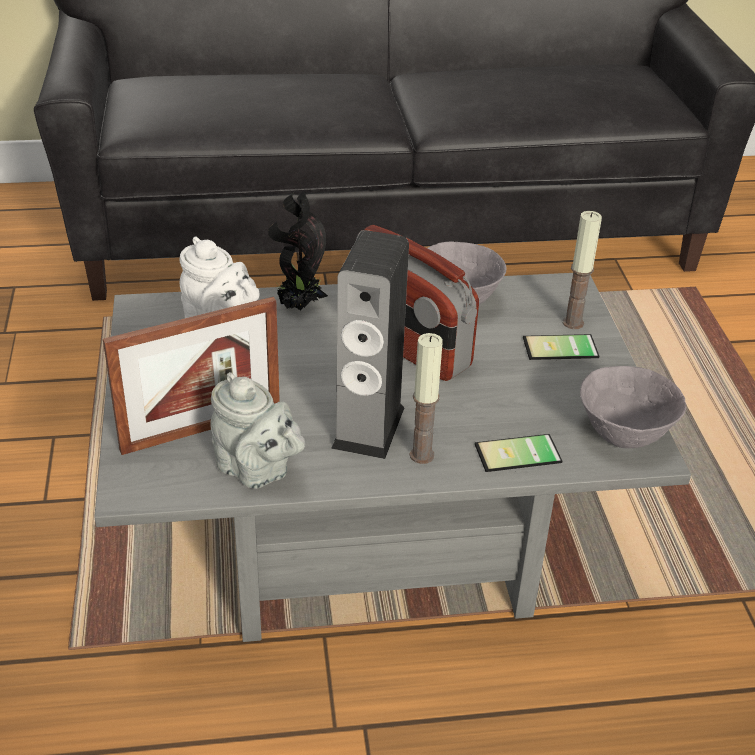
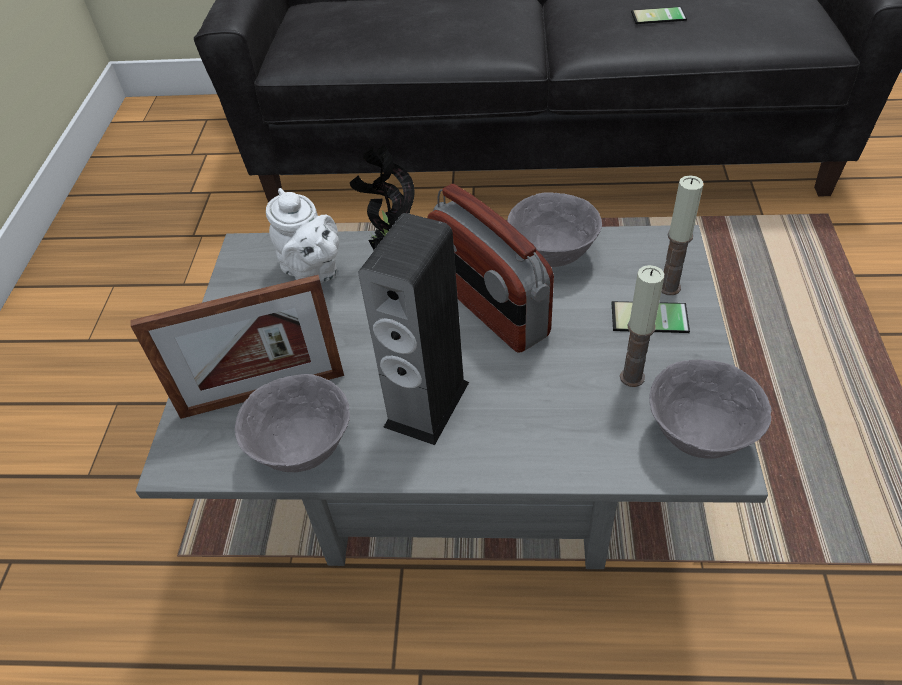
camera: 15 degrees right, 10 degrees up
(256, 470) = (303, 449): grey teapot -> grey bowl
(422, 455) = (474, 443): candle -> candle (632, 377)
(519, 456) = (577, 454): phone -> phone (659, 17)

